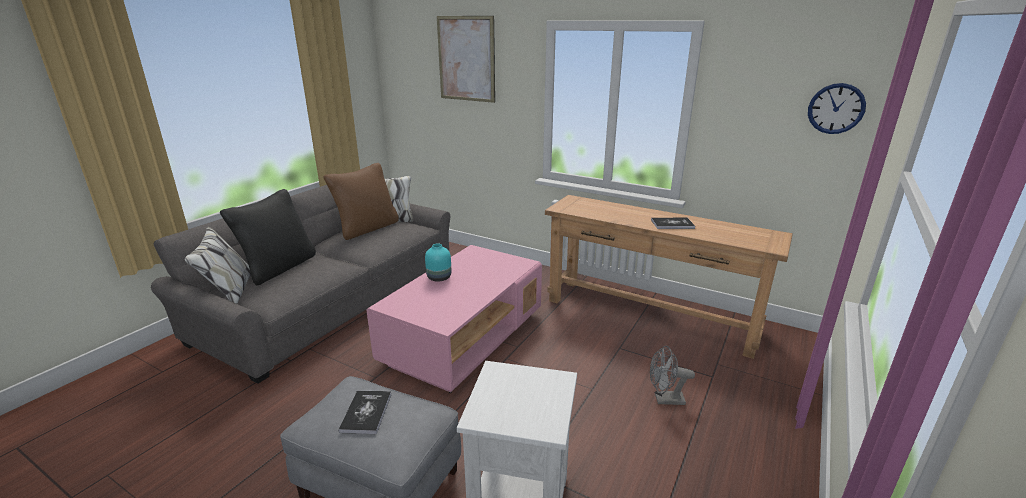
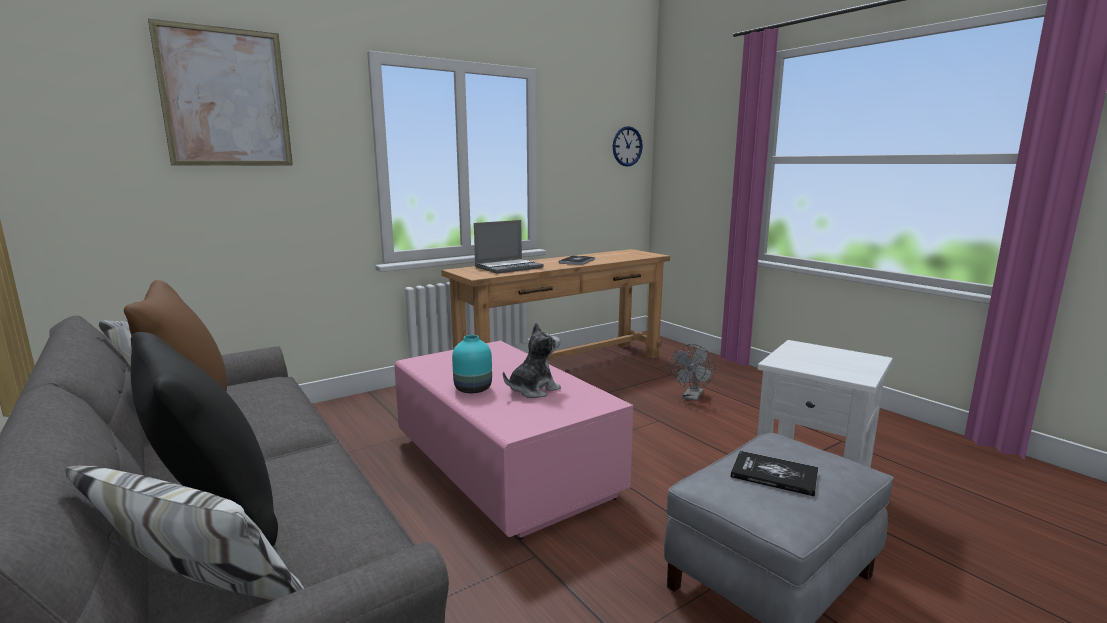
camera: 65 degrees left, 10 degrees down
(450, 295) = (533, 390): none -> plush toy
(605, 209) = (509, 267): none -> laptop

